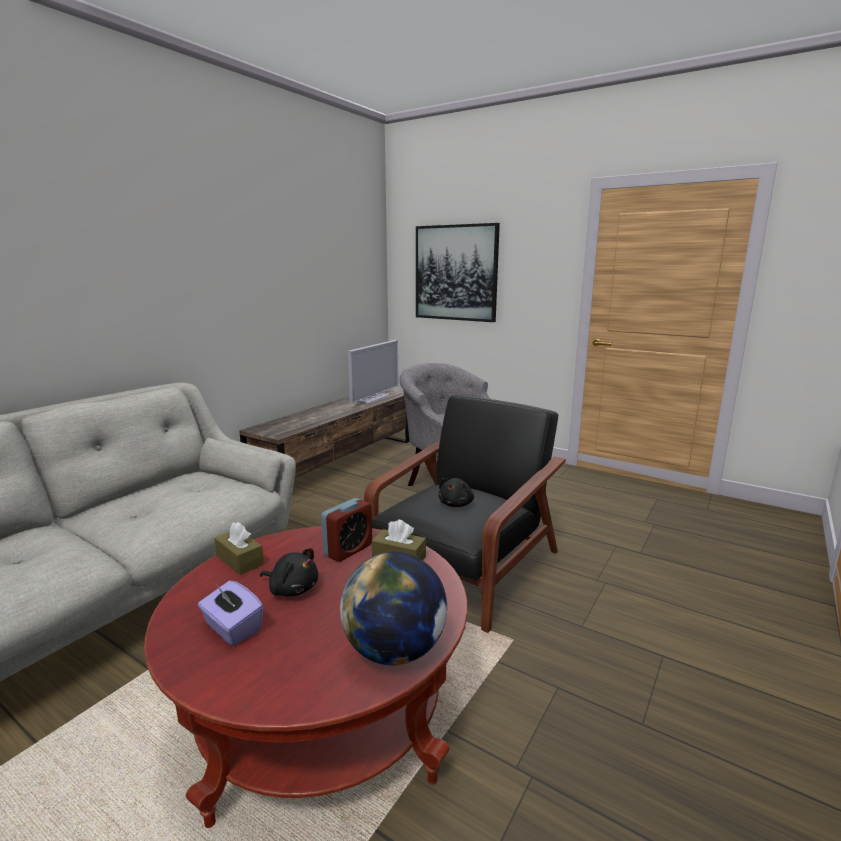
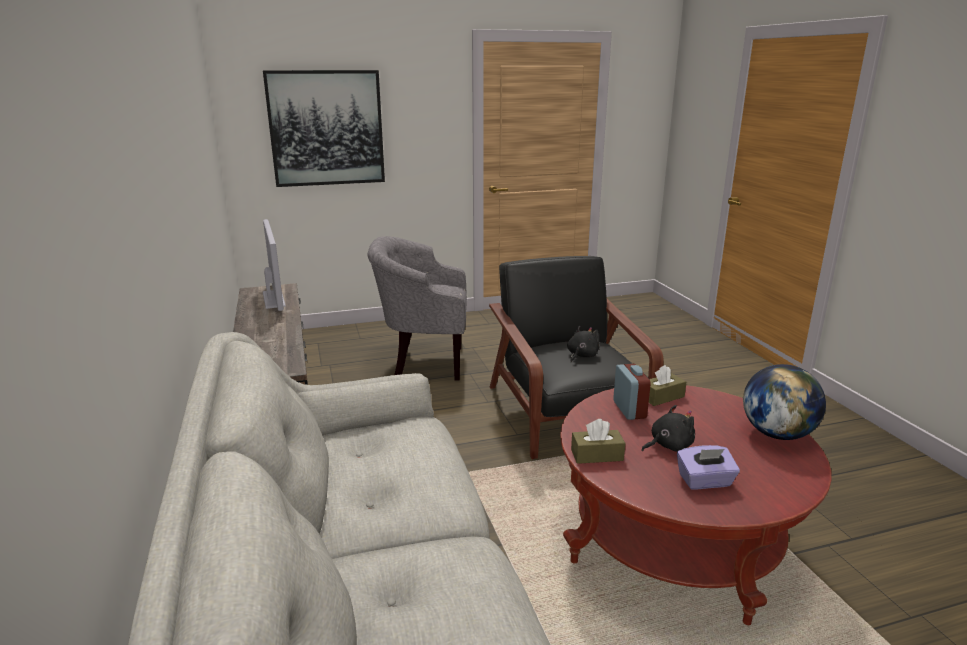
camera: 50 degrees left, 5 degrees up
(456, 504) = (581, 355): black plush toy -> black plush toy turned 120 degrees counterclockwise

